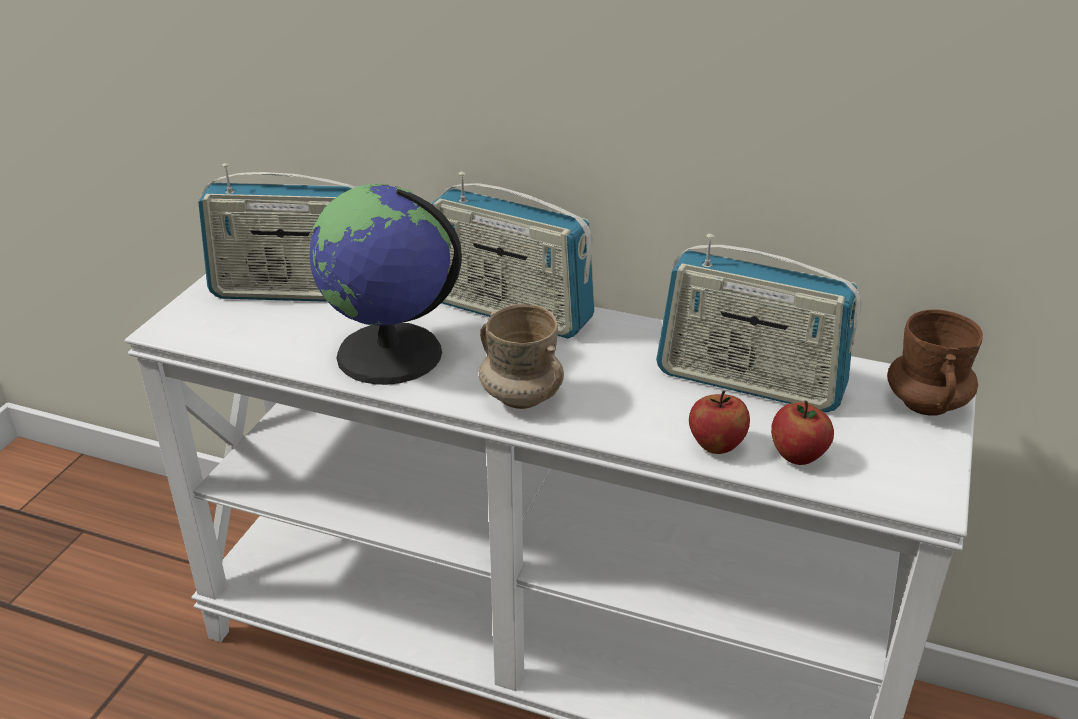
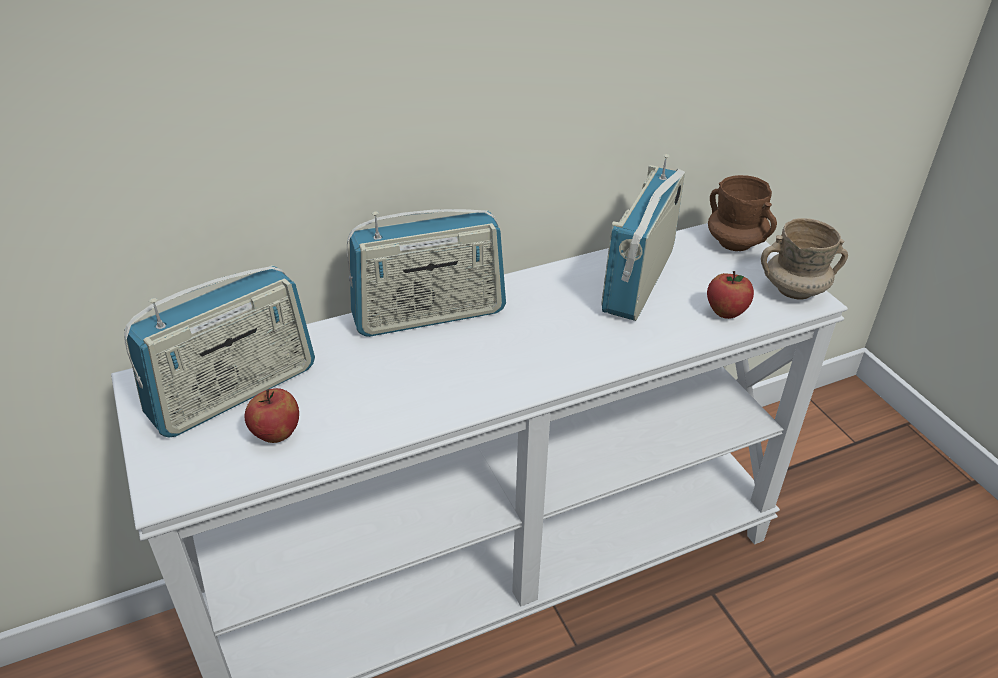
camera: 45 degrees left, 5 degrees up
(389, 355) = (395, 397): globe -> none
(521, 396) = (530, 371): beige mug -> beige mug (794, 290)
(716, 445) = (680, 332): apple -> apple (276, 434)
(749, 382) = (639, 281): radio -> radio turned 135 degrees clockwise

